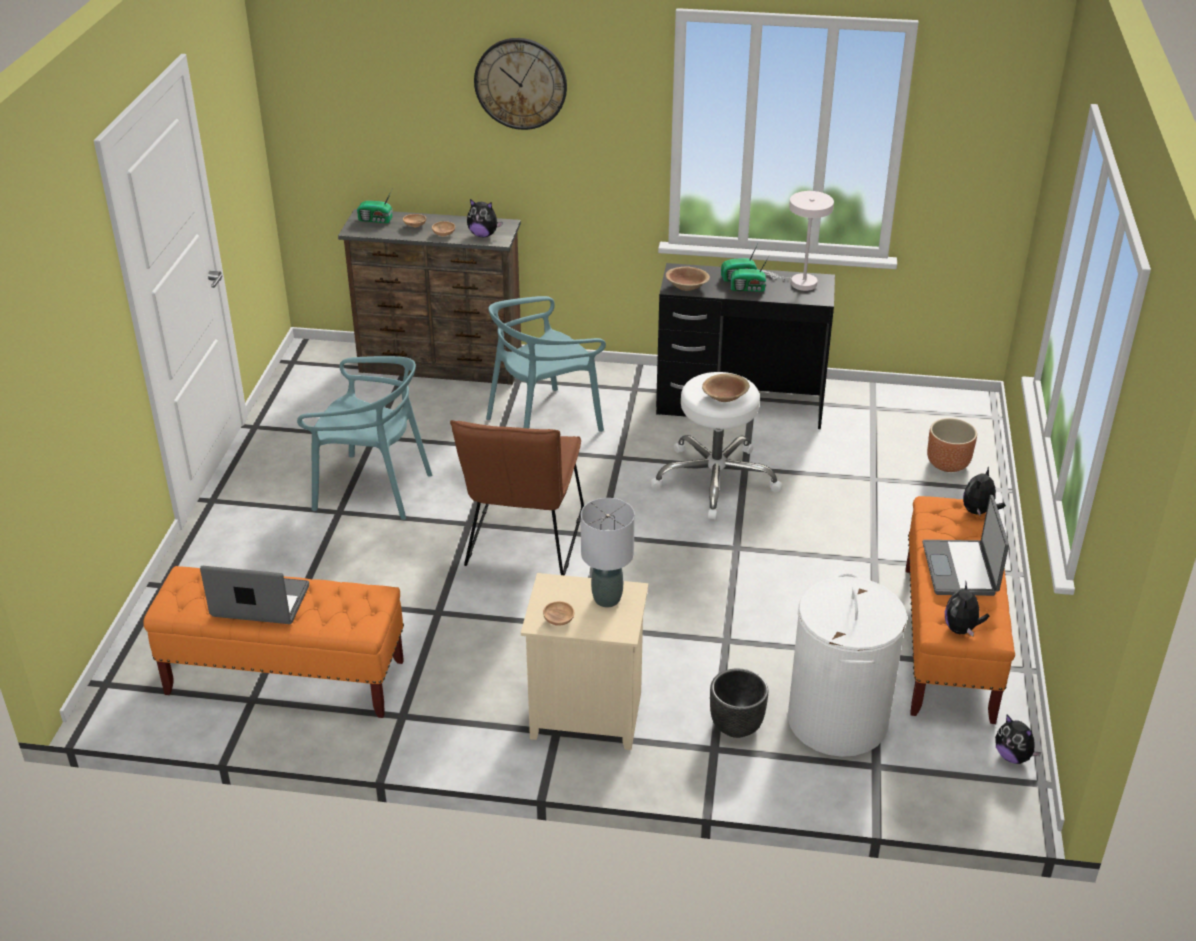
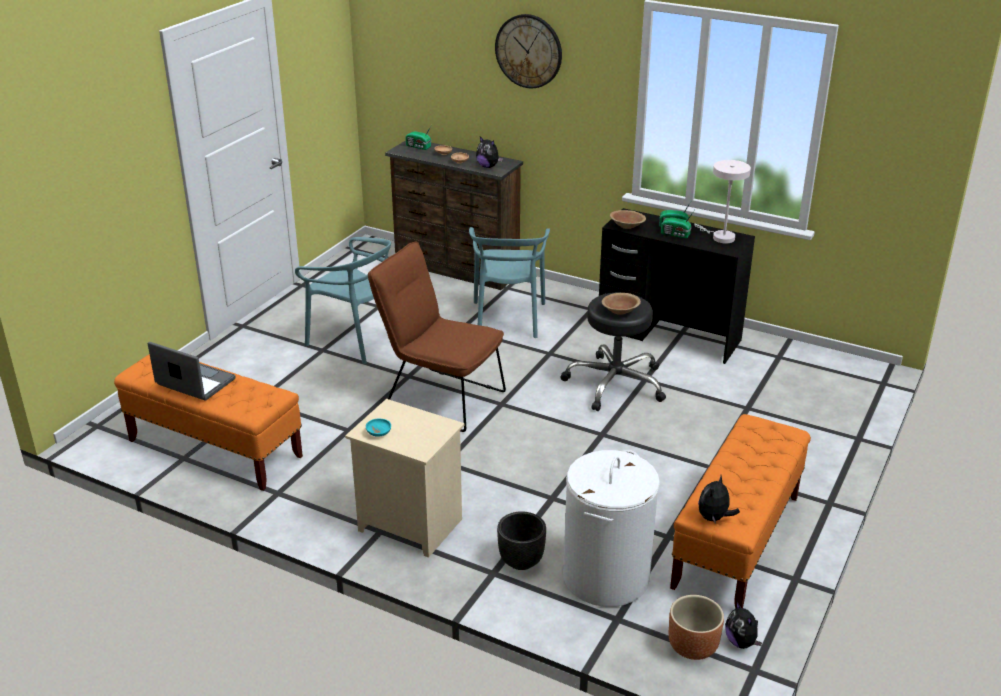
camera: 20 degrees right, 5 degrees down
(522, 543) = (439, 397): brown chair -> brown chair turned 90 degrees clockwise
(544, 422) = (508, 319): turquoise chair -> turquoise chair turned 75 degrees counterclockwise
(558, 620) = (379, 433): brown bowl -> turquoise bowl
(607, 598) = (425, 426): grey table lamp -> none
(714, 480) = (615, 383): white stool -> black stool
(948, 464) = (819, 410): brown planter -> brown planter (692, 647)
(961, 569) = (744, 474): laptop -> none
(978, 512) = (788, 435): plush toy -> none

